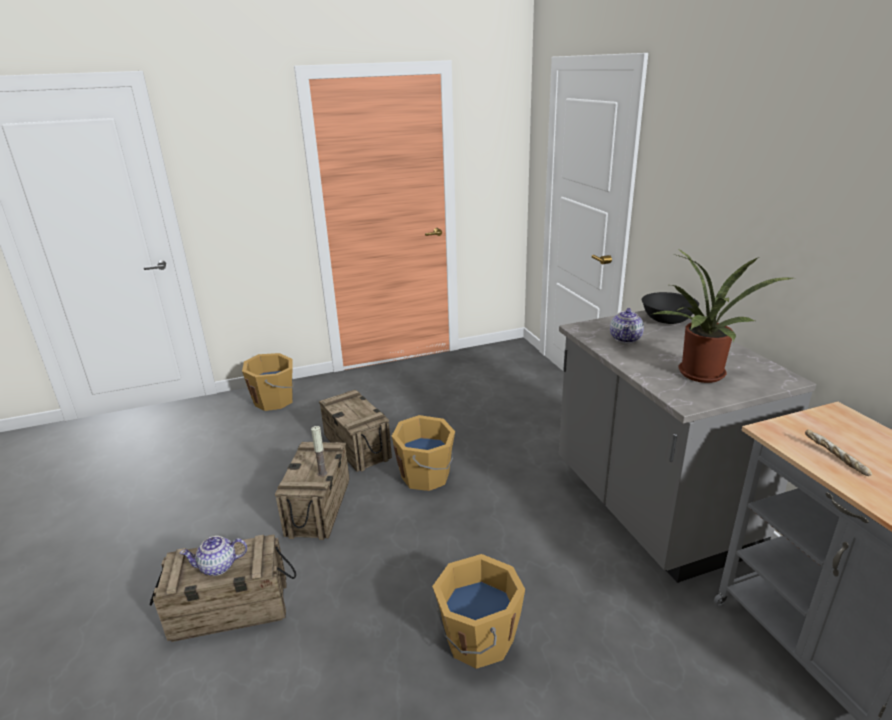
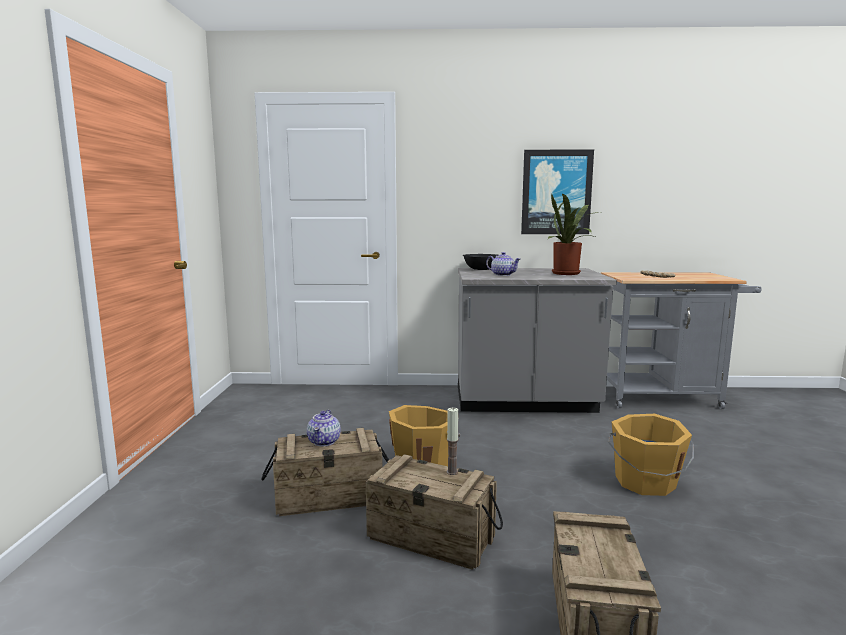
camera: 70 degrees left, 15 degrees down
(218, 566) = (606, 551): teapot -> teapot (324, 441)
(275, 400) = (109, 550): orange bucket -> none
(802, 237) = (556, 192): none -> picture

